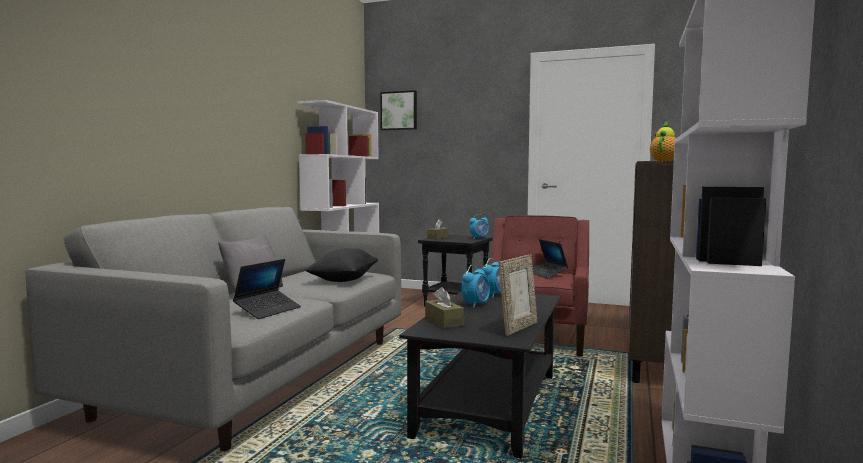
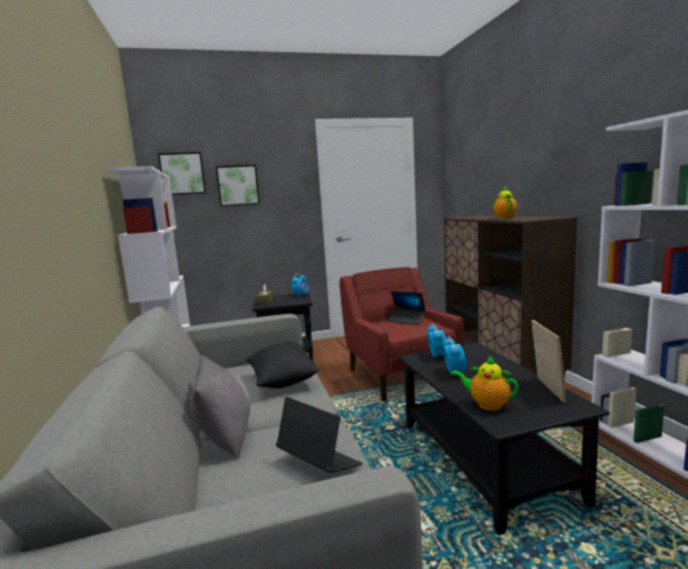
camera: 35 degrees left, 5 degrees up
(268, 310) = (319, 463): laptop -> laptop turned 45 degrees counterclockwise
(444, 322) = (486, 404): brown tissue box -> teapot
(445, 122) = (238, 185): none -> picture

